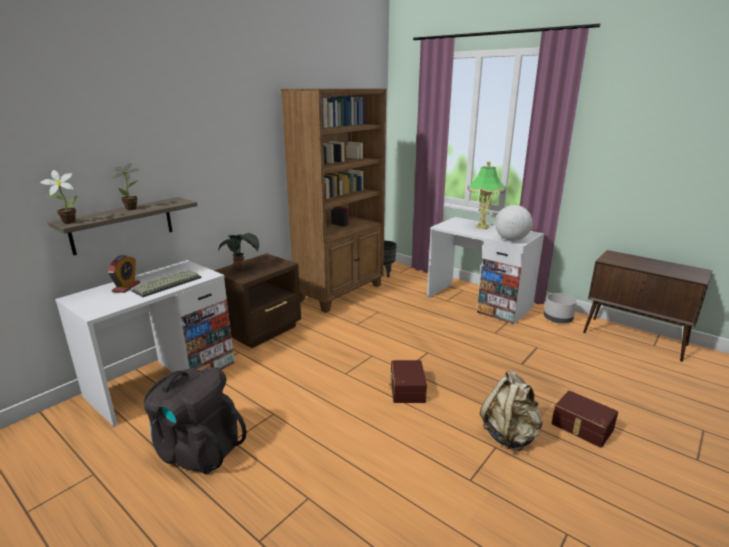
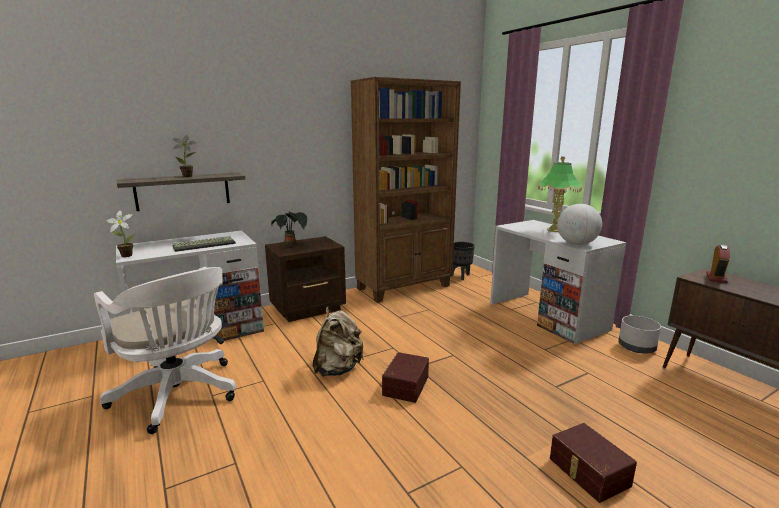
camera: 20 degrees right, 5 degrees down
(67, 222) = (127, 180): potted plant -> potted plant (125, 255)
(126, 287) = (172, 243): alarm clock -> alarm clock (716, 278)
(197, 449) = (179, 396): black backpack -> white office chair
(510, 435) = (488, 458): beige backpack -> beige backpack (338, 369)

